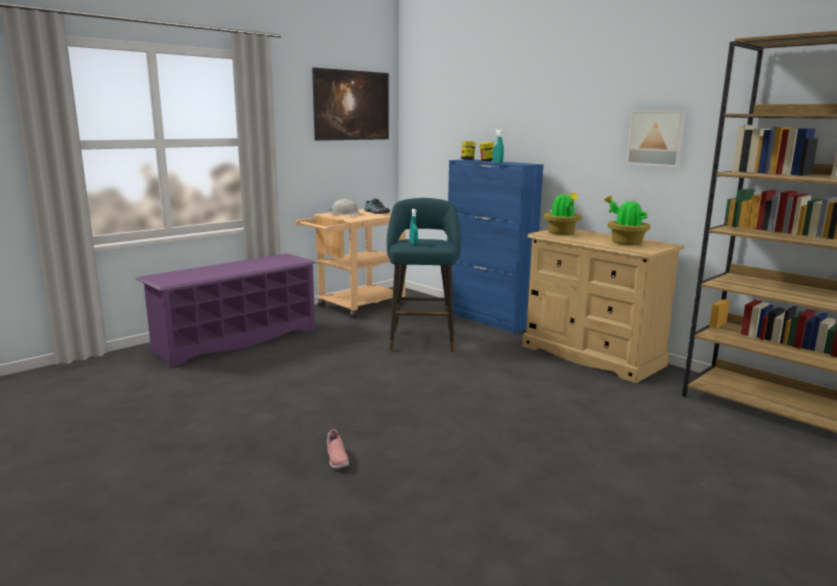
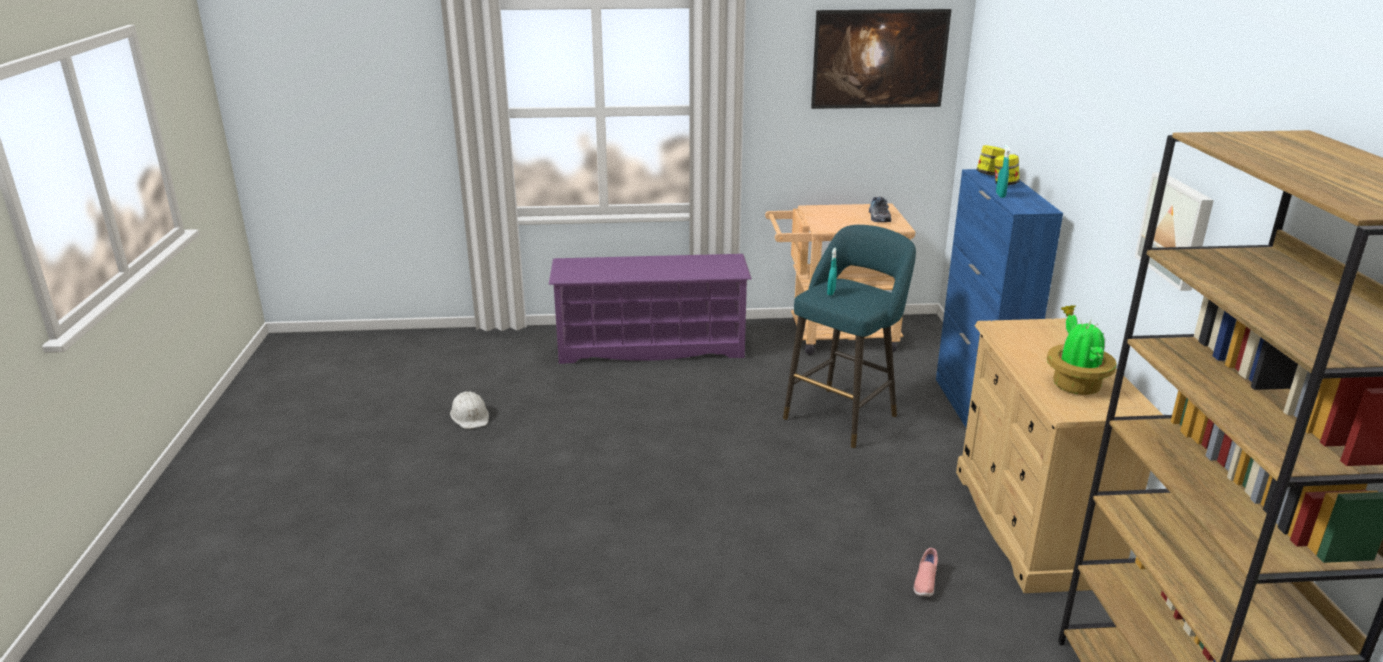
camera: 40 degrees right, 10 degrees up
(336, 459) = (562, 533): pink shoe -> pink shoe (925, 583)
(346, 214) = (833, 214): white hard hat -> white hard hat (470, 416)
(562, 233) = (1027, 334): potted plant -> none

